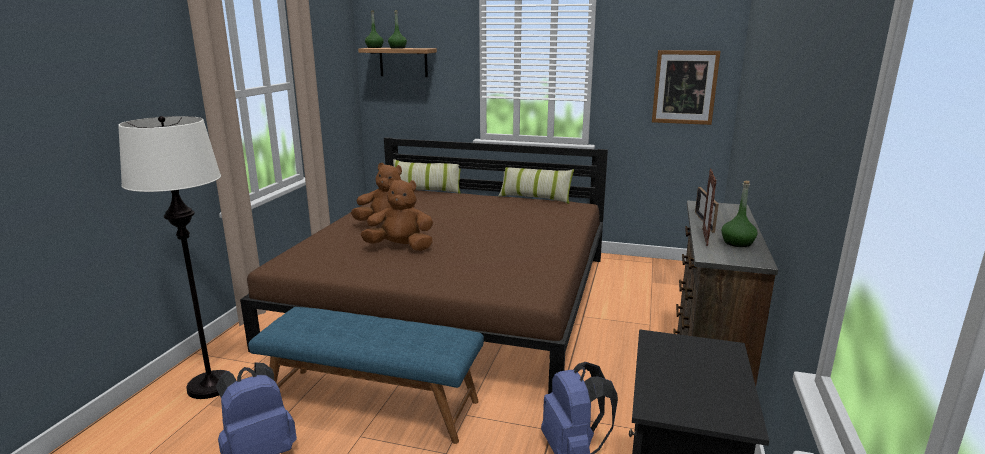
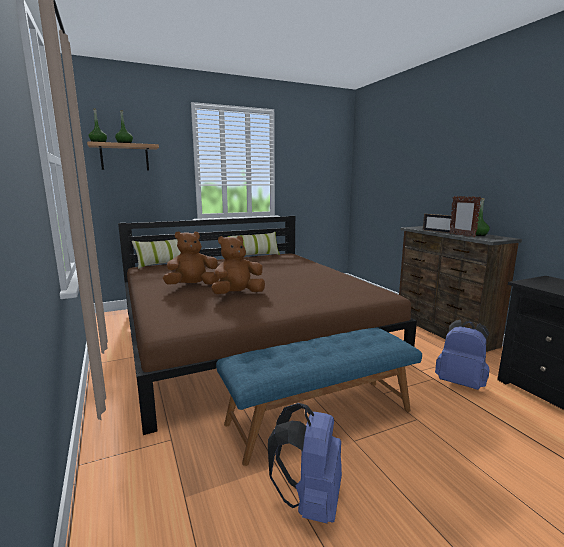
camera: 40 degrees left, 5 degrees down
(211, 385) = (156, 480): white floor lamp -> none
(684, 87) = (326, 175): picture -> none

